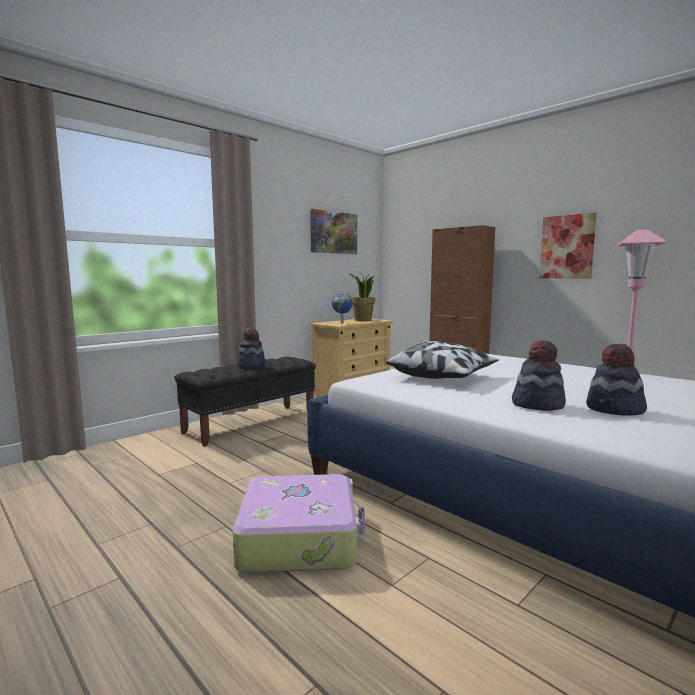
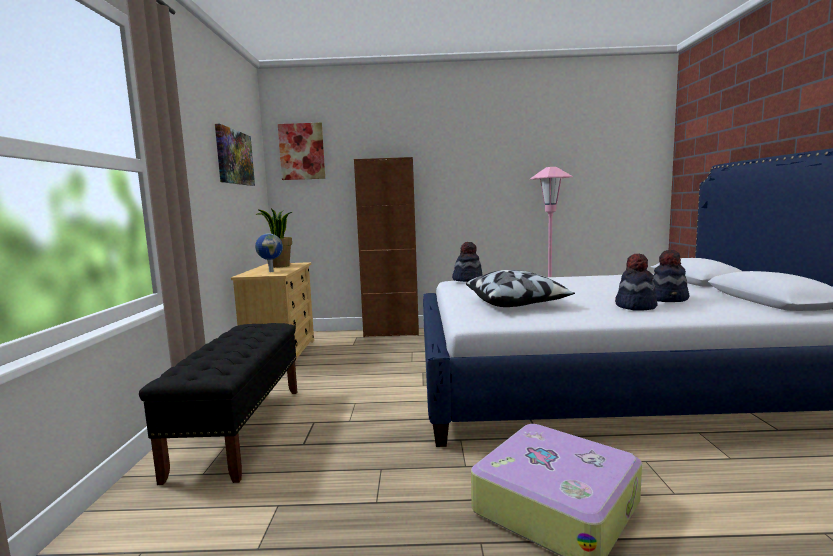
camera: 45 degrees left, 0 degrees up
(251, 365) = (238, 344): hat -> hat (467, 279)
(567, 247) = (479, 179): picture -> picture (302, 151)

